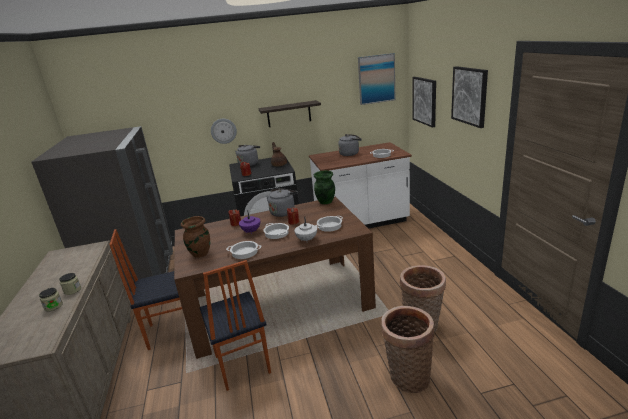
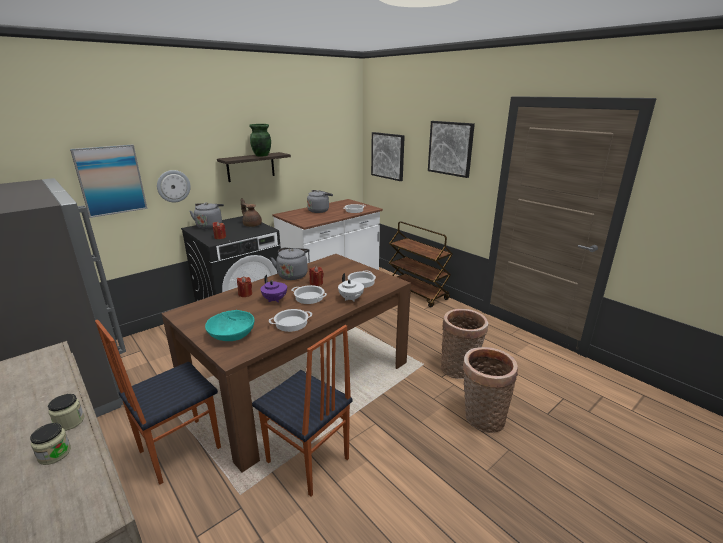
camera: 30 degrees left, 0 degrees up
(200, 254) = (231, 335): brown vase -> turquoise bowl
(325, 202) = (331, 259): green vase -> green vase (262, 155)
(376, 79) = (336, 132): picture -> picture (110, 180)
(438, 244) = (417, 293): none -> brown cart

